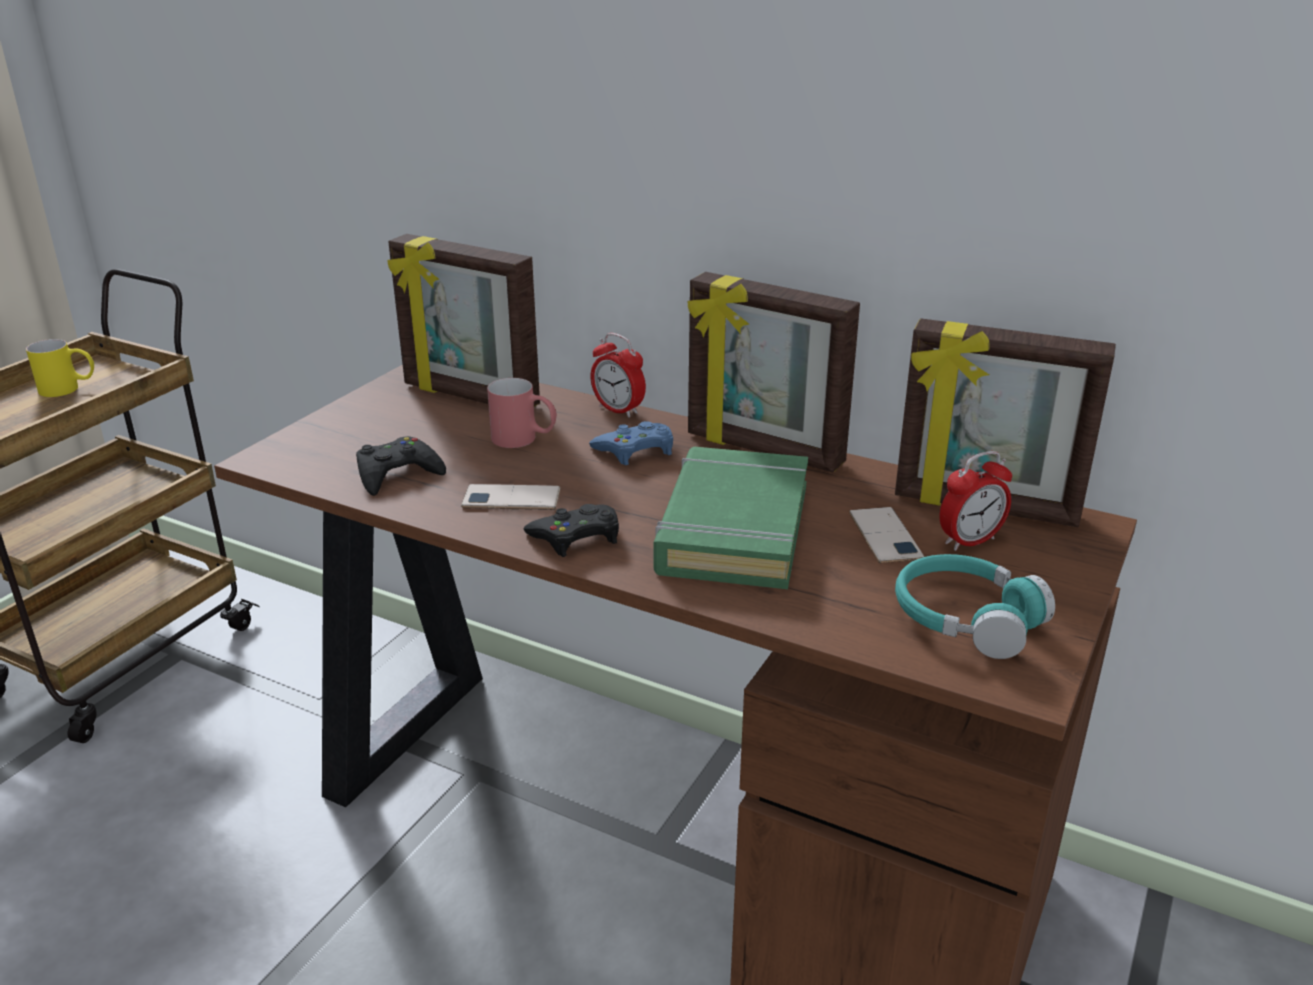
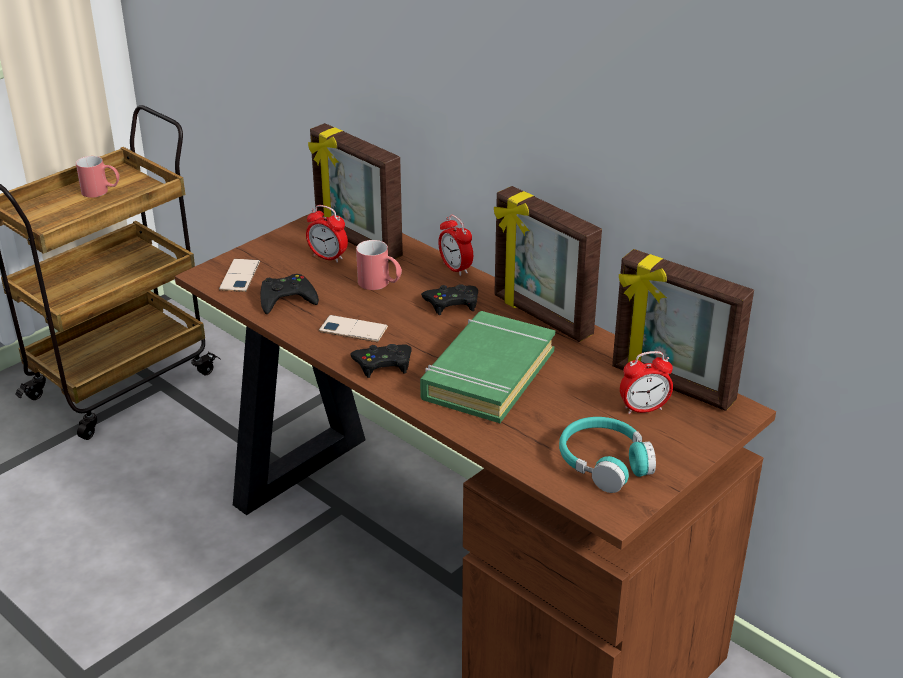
camera: 15 degrees right, 5 degrees up
(69, 389) = (101, 192): yellow mug -> red mug
(436, 417) = (328, 257): none -> alarm clock
(635, 450) = (452, 304): blue game controller -> black game controller
(885, 536) = (587, 395): phone -> phone (240, 276)

